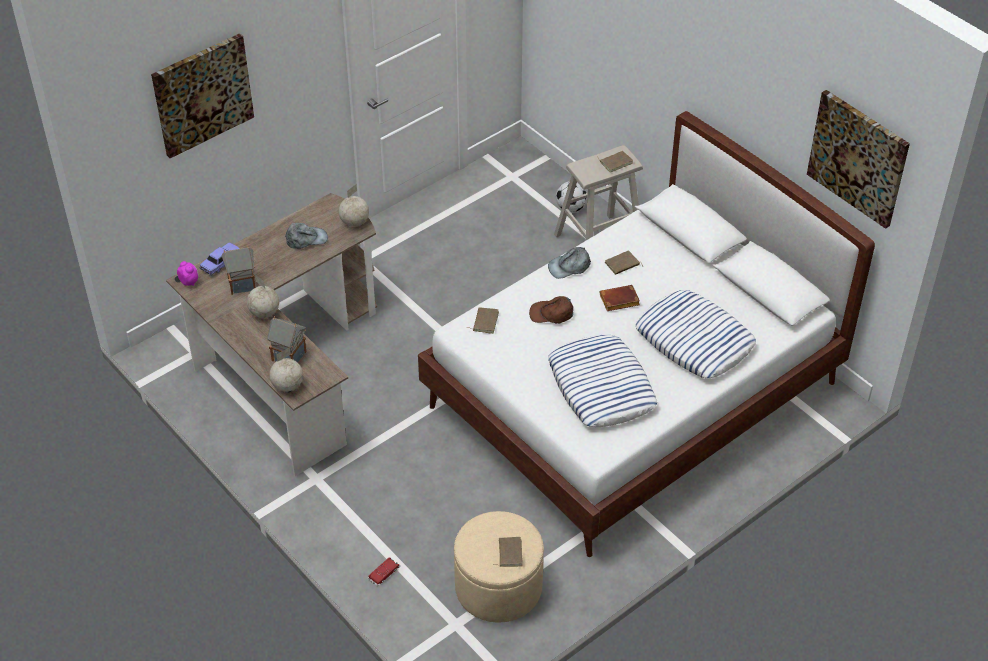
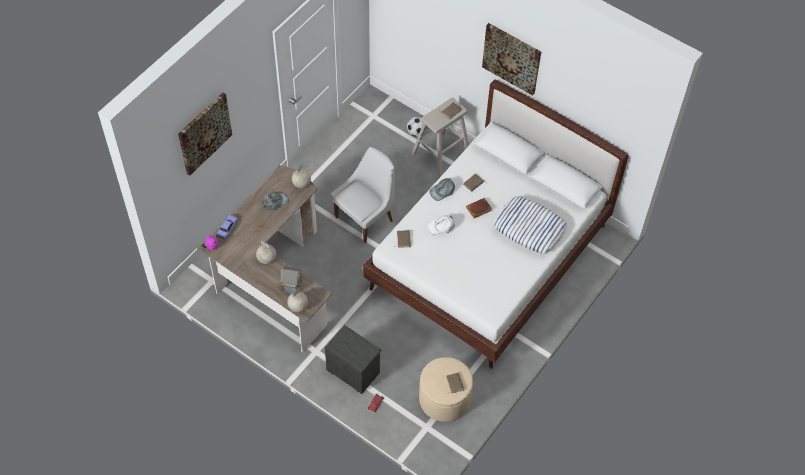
camera: 15 degrees left, 10 degrees up
(242, 283) = (246, 241): toy house -> none
(365, 516) = (353, 370): none -> nightstand
(456, 308) = (366, 218): none -> white chair
(551, 313) = (441, 226): brown cap -> white cap
(601, 387) = (484, 270): pillow -> none
(858, 157) = (615, 110): picture -> picture (512, 58)

